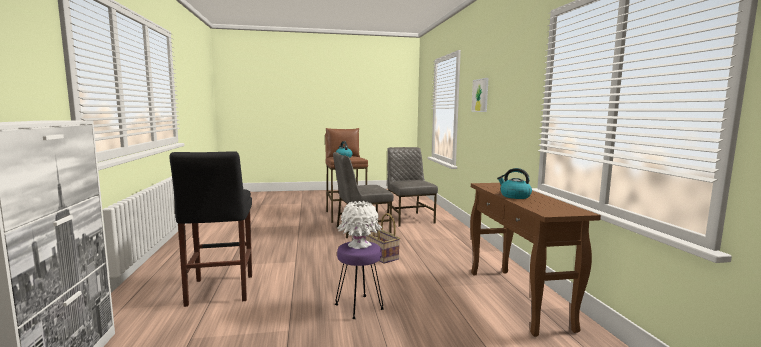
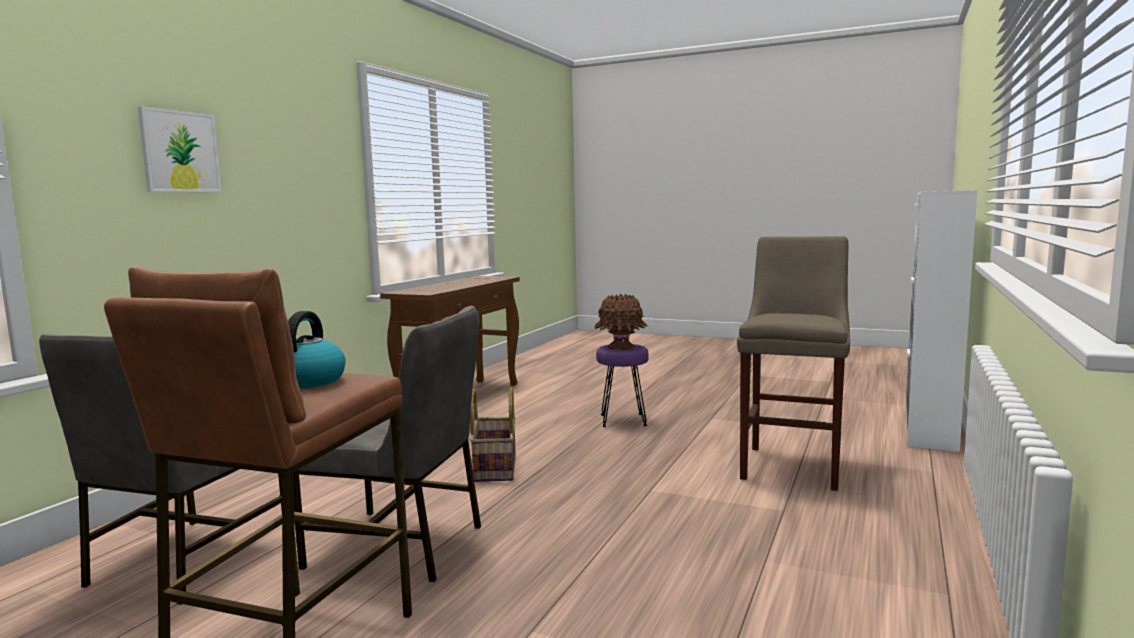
camera: 145 degrees left, 0 degrees up
(219, 292) = (793, 465): black stool -> beige stool
(359, 245) = (620, 347): white vase -> brown vase
(514, 196) = (464, 284): kettle -> none

